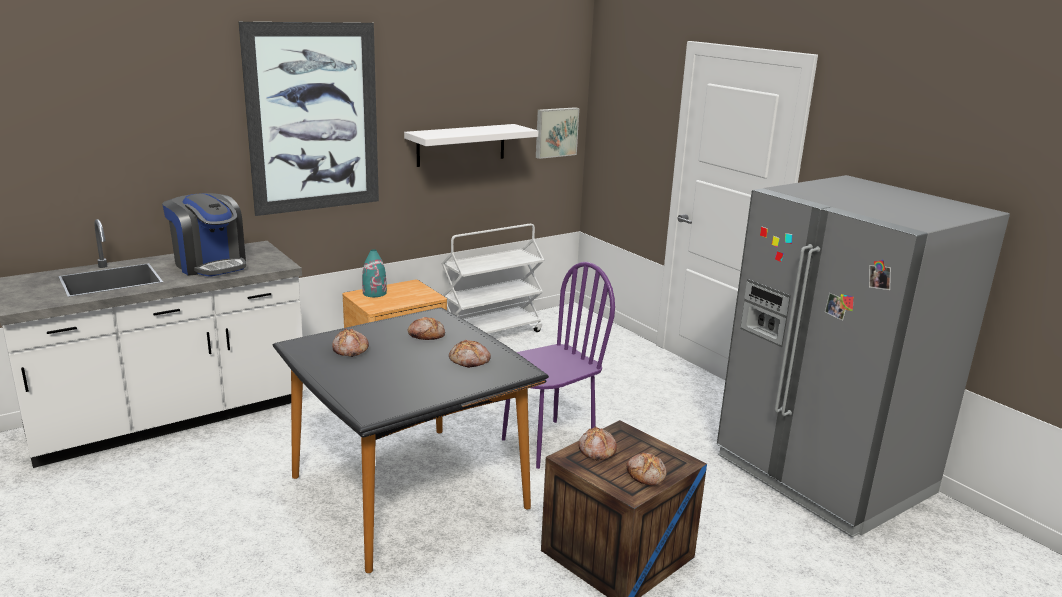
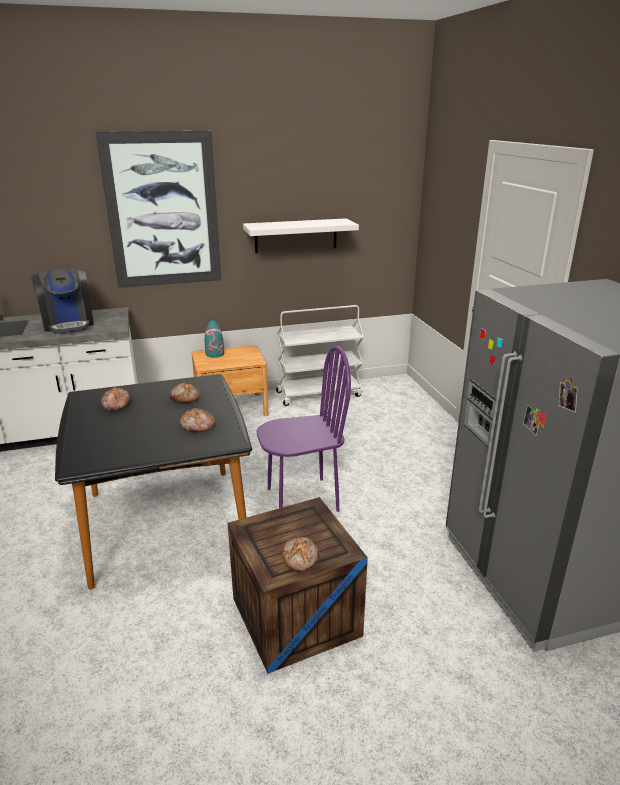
camera: 20 degrees right, 5 degrees up
(555, 132) = (387, 226): picture -> none
(596, 450) = (275, 524): bread -> none

